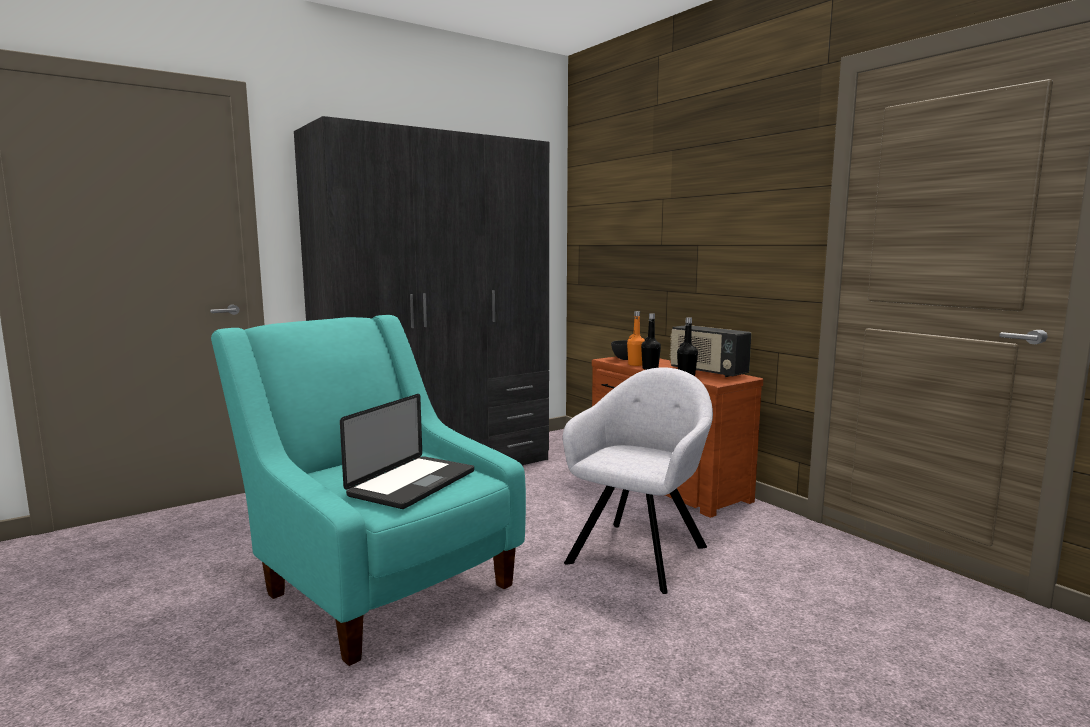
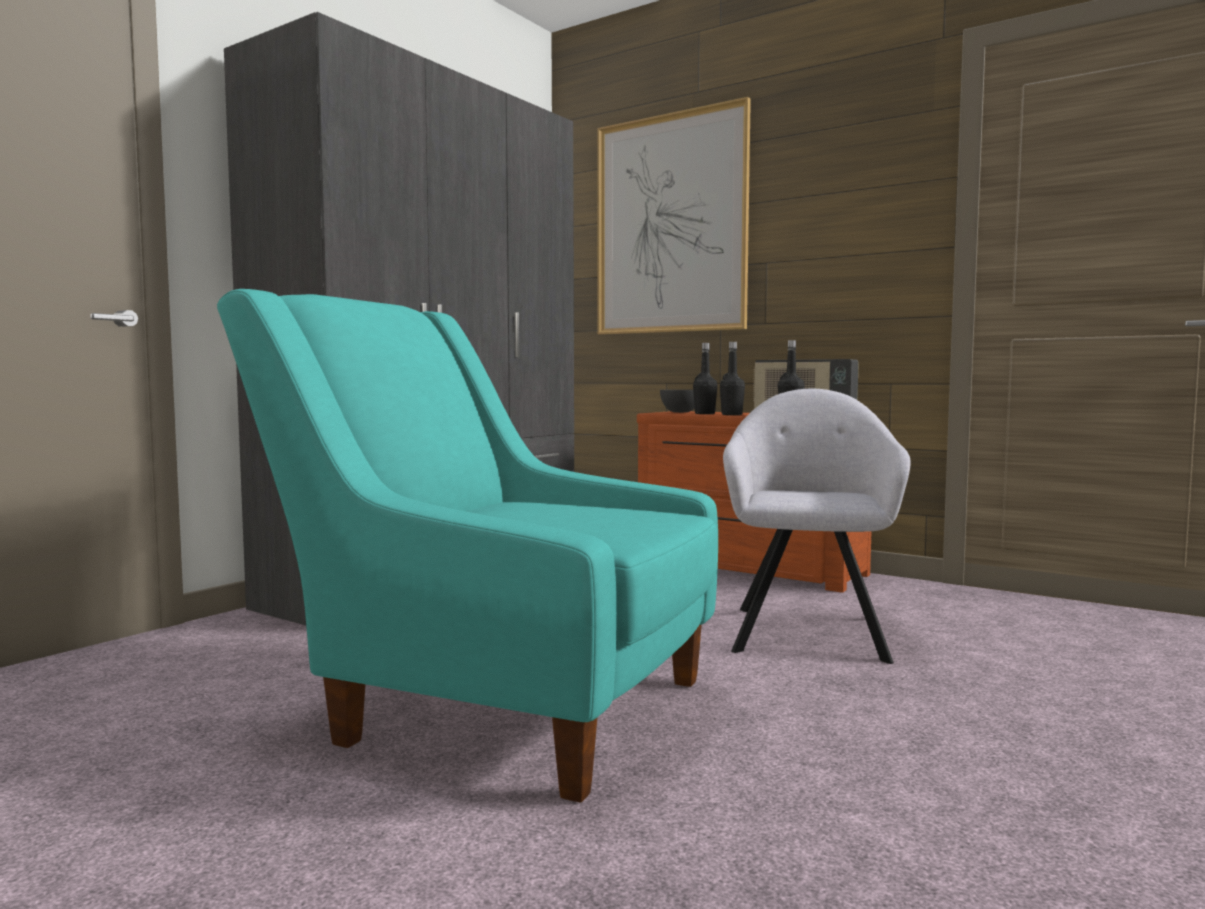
camera: 20 degrees left, 5 degrees down
(412, 483) = (598, 520): laptop -> none
(635, 364) = (704, 413): orange bottle -> black bottle
(636, 209) = (670, 224): none -> picture

